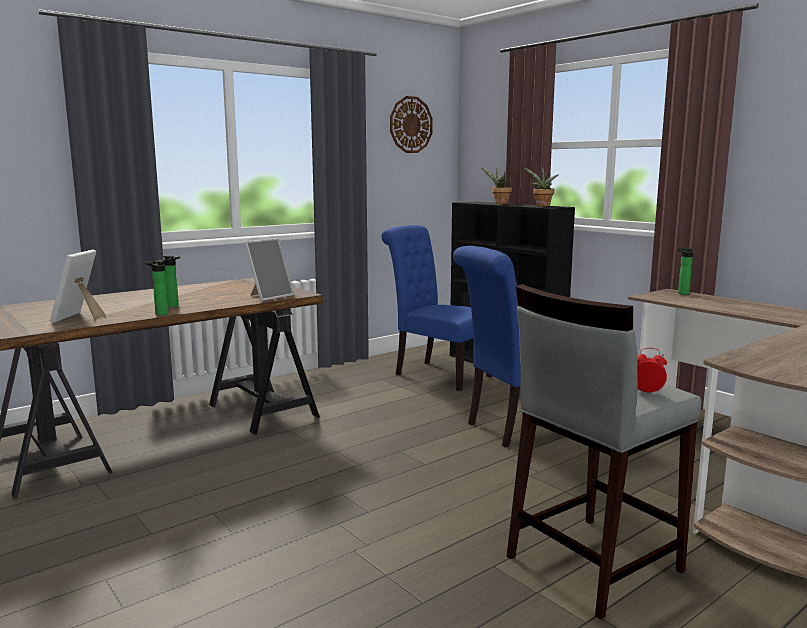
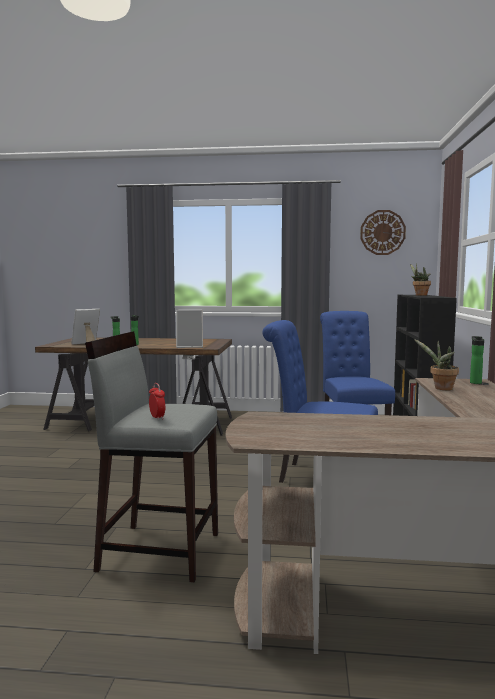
camera: 45 degrees right, 5 degrees down
(542, 206) = (433, 296): potted plant -> potted plant (441, 388)

